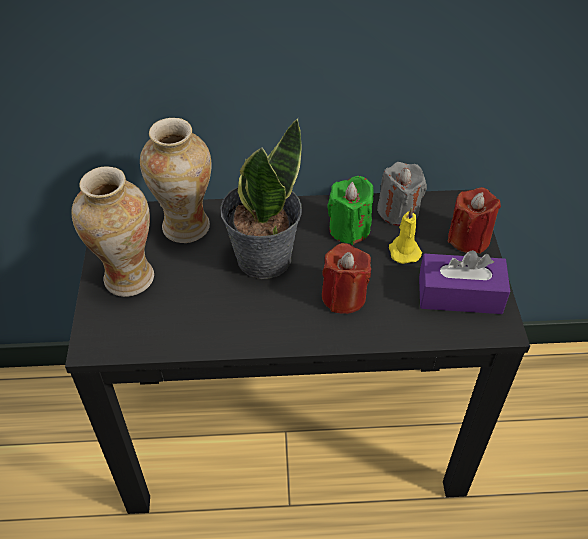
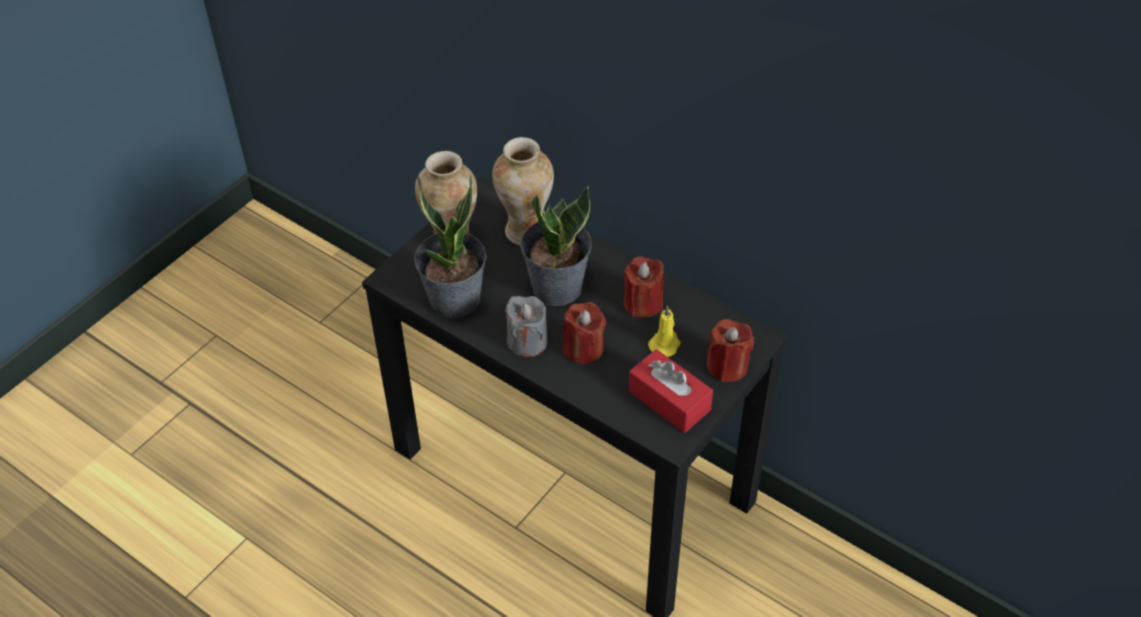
camera: 40 degrees right, 0 degrees up
(181, 326) = (455, 300): none -> potted plant
(349, 229) = (643, 303): green candle -> red candle
(398, 212) = (696, 313): grey candle -> grey candle (527, 342)
(459, 295) = (669, 400): purple tissue box -> red tissue box

